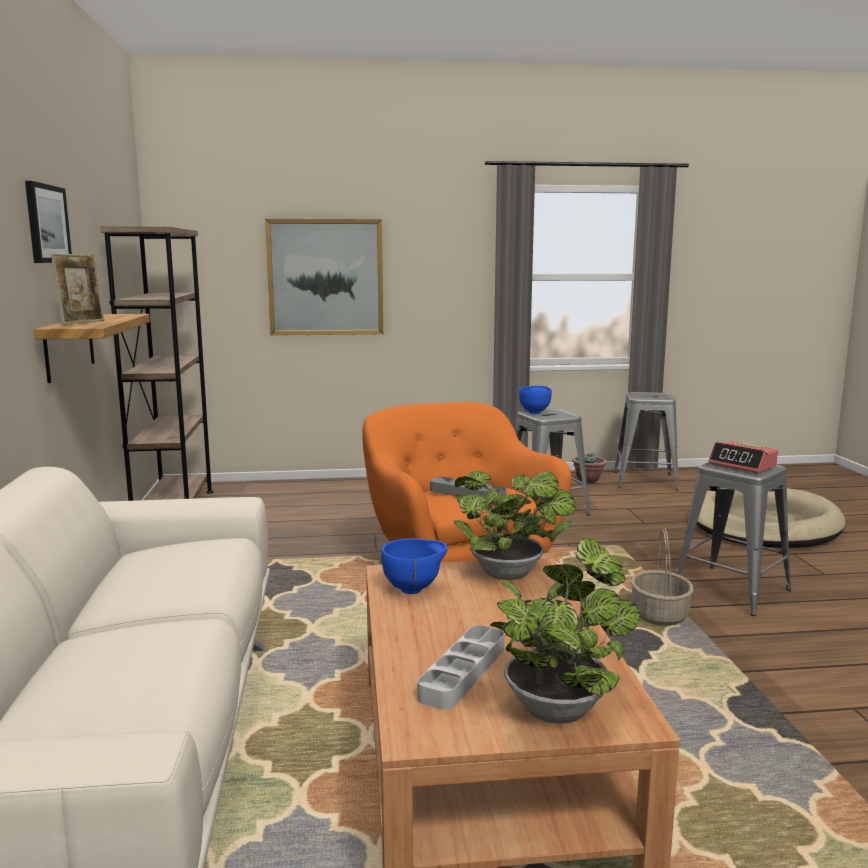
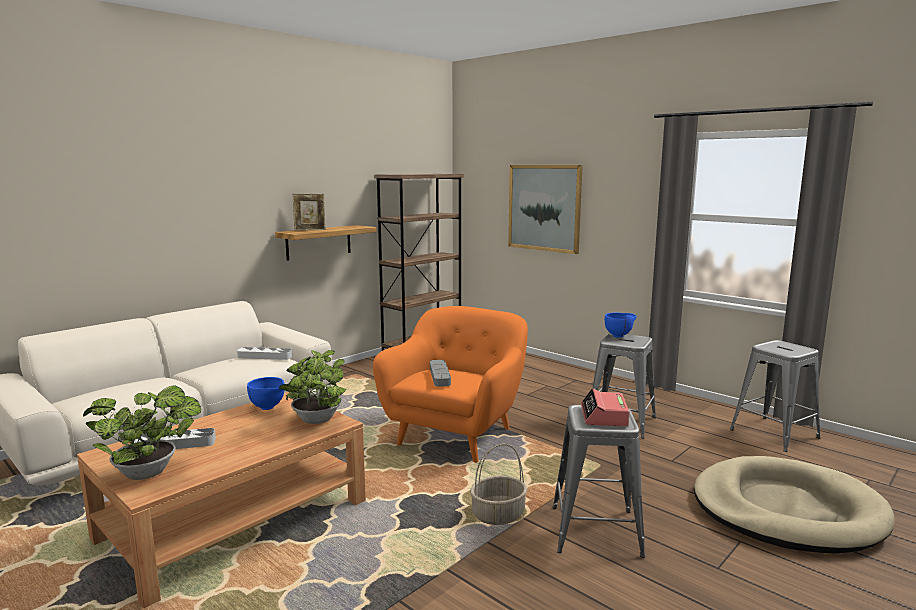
camera: 50 degrees right, 0 degrees up
(47, 224) = (302, 177): picture -> none
(194, 546) = (265, 356): none -> grey tray
(588, 480) = (719, 415): potted plant -> none

